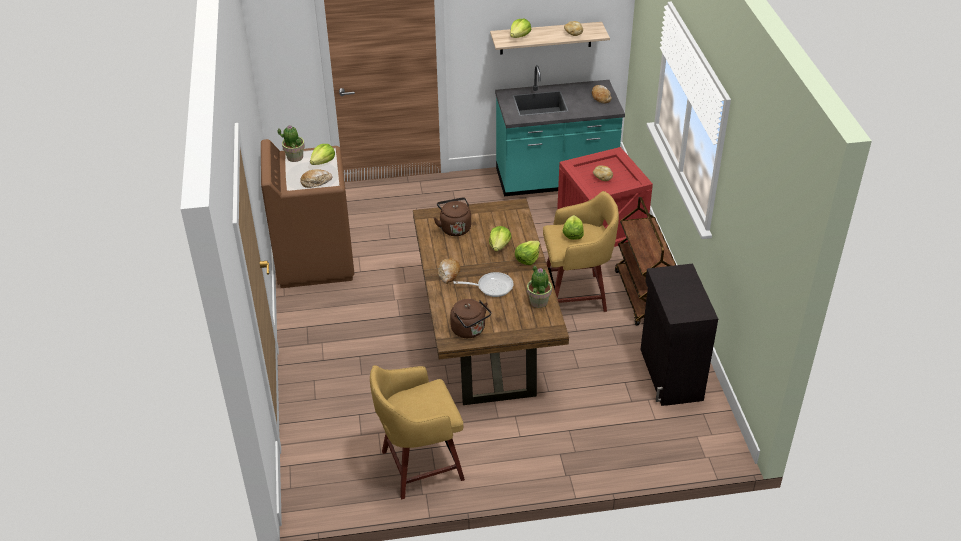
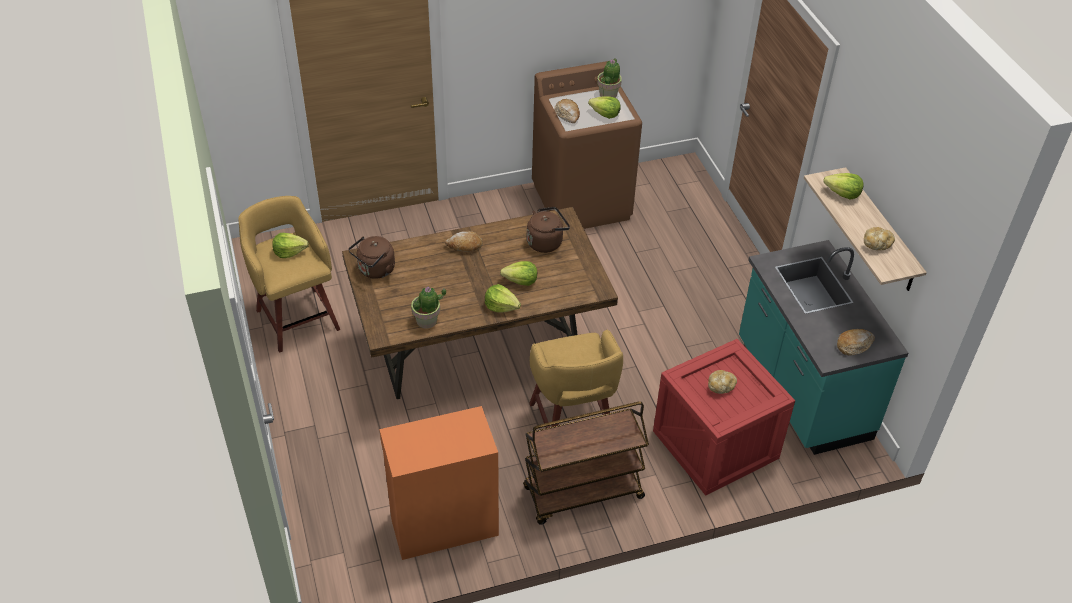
camera: 80 degrees right, 5 degrees up
(491, 287) = (447, 281): frying pan -> none
(572, 234) = (578, 355): lettuce -> lettuce (289, 251)
(670, 375) = (443, 524): black cabinet -> orange cabinet

